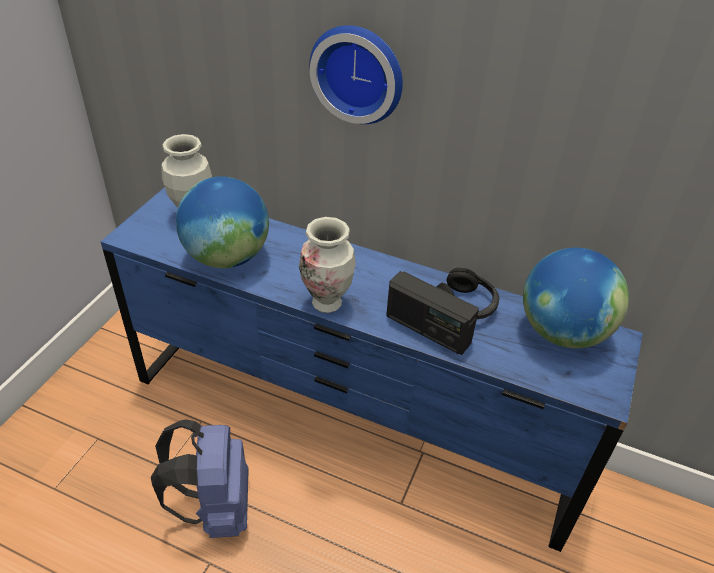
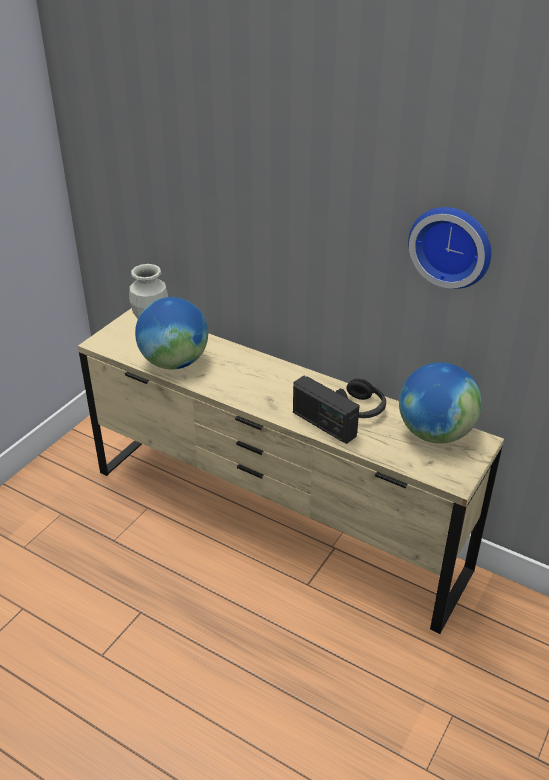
camera: 10 degrees right, 5 degrees down
(215, 507) = (150, 573): blue backpack -> none
(327, 303) = (247, 400): vase -> none
(350, 422) = (274, 519): blue dresser -> beige dresser
(359, 73) = (279, 221): wall clock -> wall clock (452, 245)

